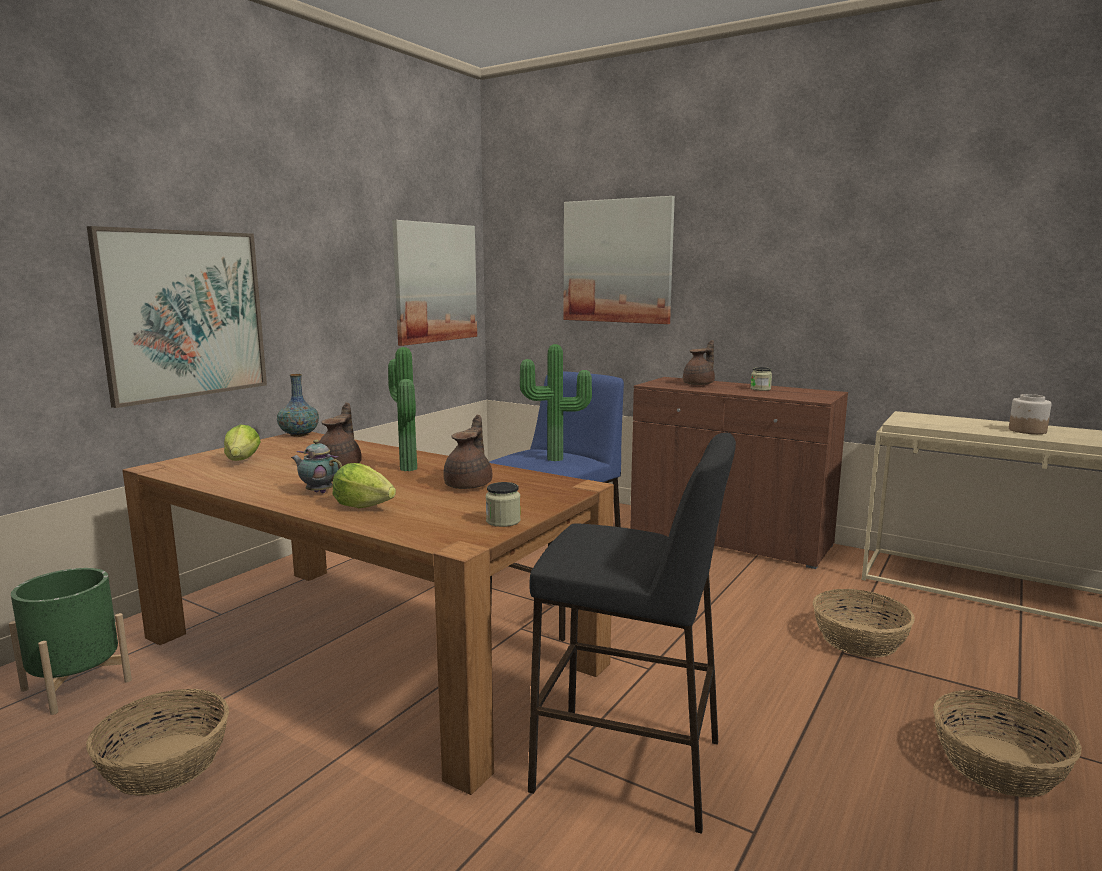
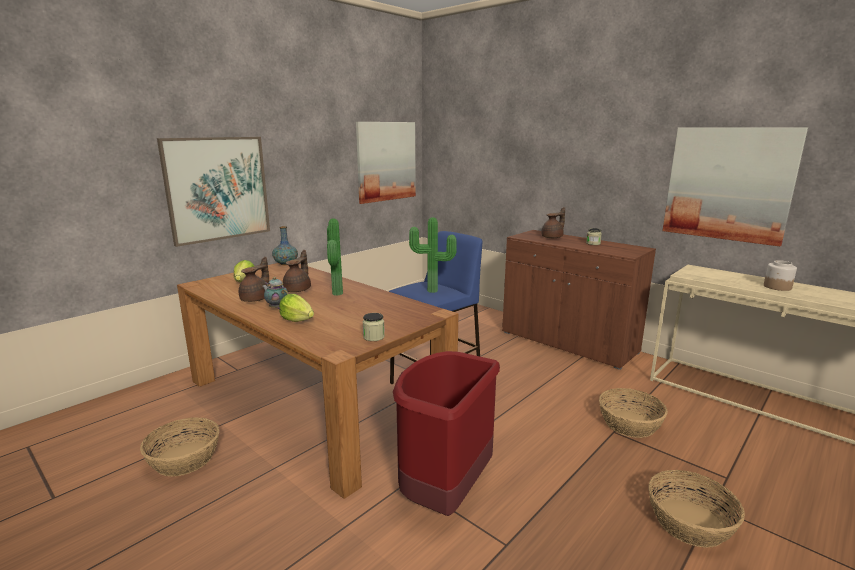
camera: 10 degrees right, 5 degrees up
(77, 685) = (150, 407): green planter -> none
(470, 485) = (368, 308): brown teapot -> brown teapot (256, 299)
(617, 261) = (506, 149): picture -> picture (728, 184)
(629, 766) = (444, 492): black stool -> red trash can

